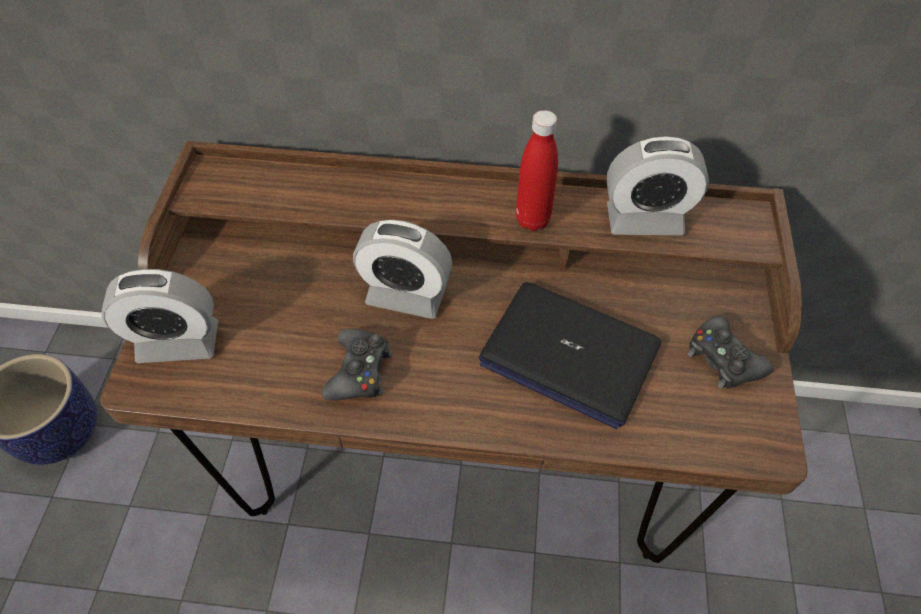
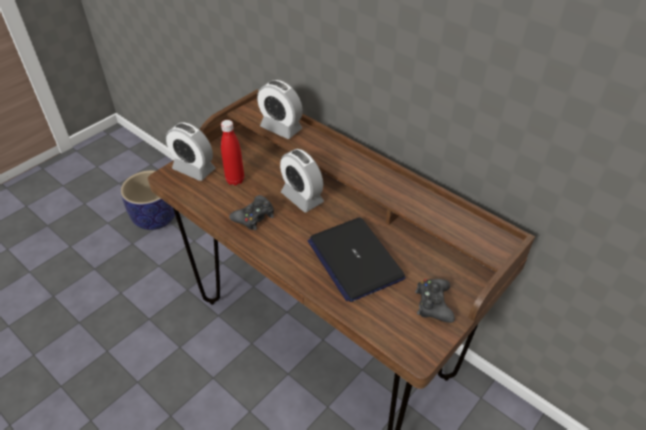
camera: 35 degrees right, 10 degrees down
(532, 220) = (382, 188): red bottle -> red bottle (235, 180)
(644, 220) = (440, 215): alarm clock -> alarm clock (281, 128)

